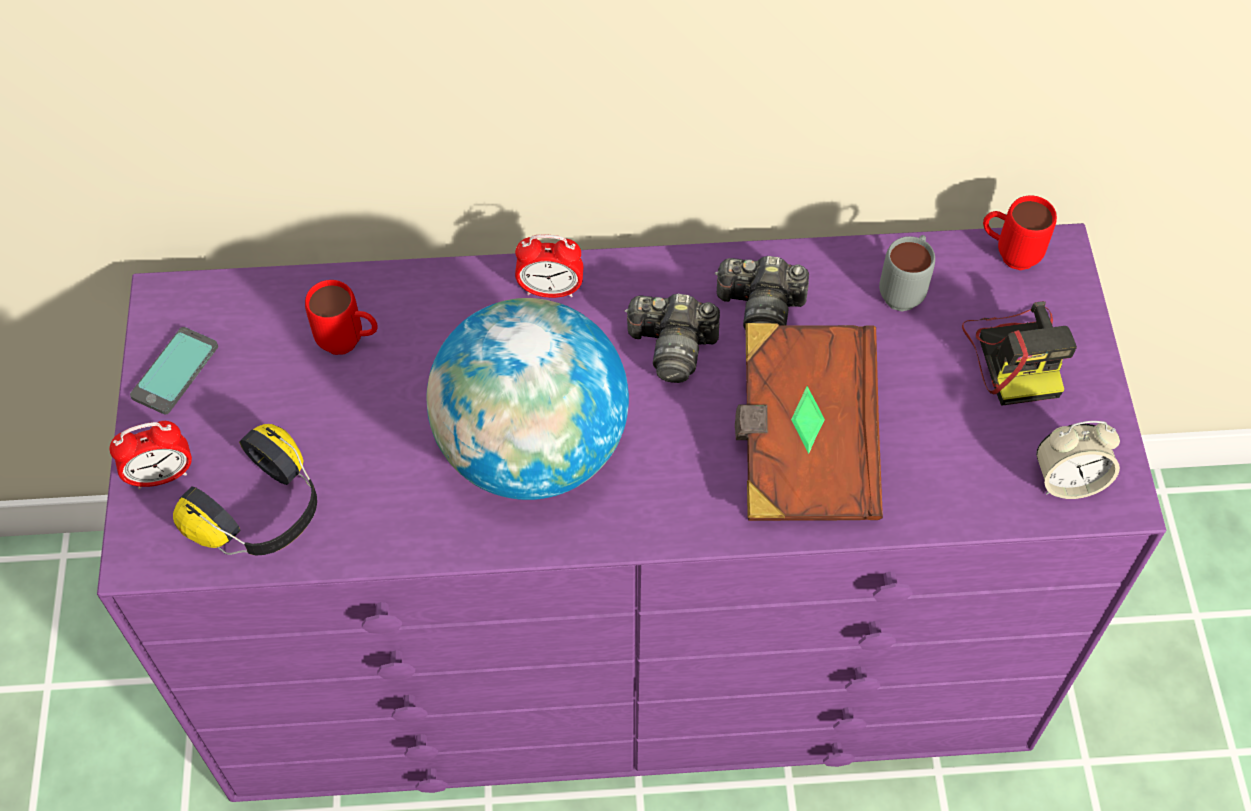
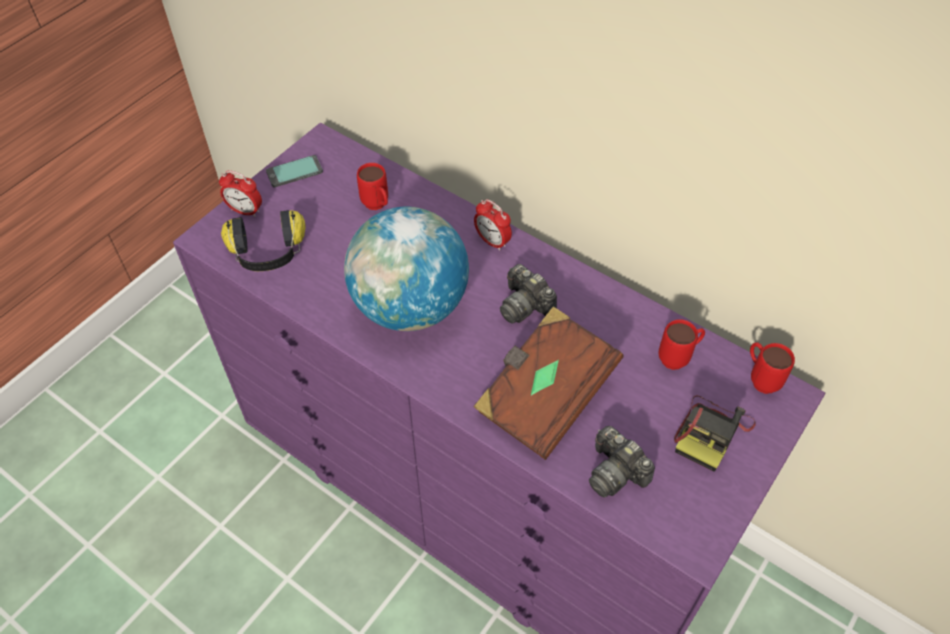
camera: 40 degrees right, 5 degrees down
(761, 309) = (589, 317): camera -> camera (615, 472)
(904, 290) = (678, 358): grey mug -> red mug
(1068, 480) = (676, 518): alarm clock -> none

